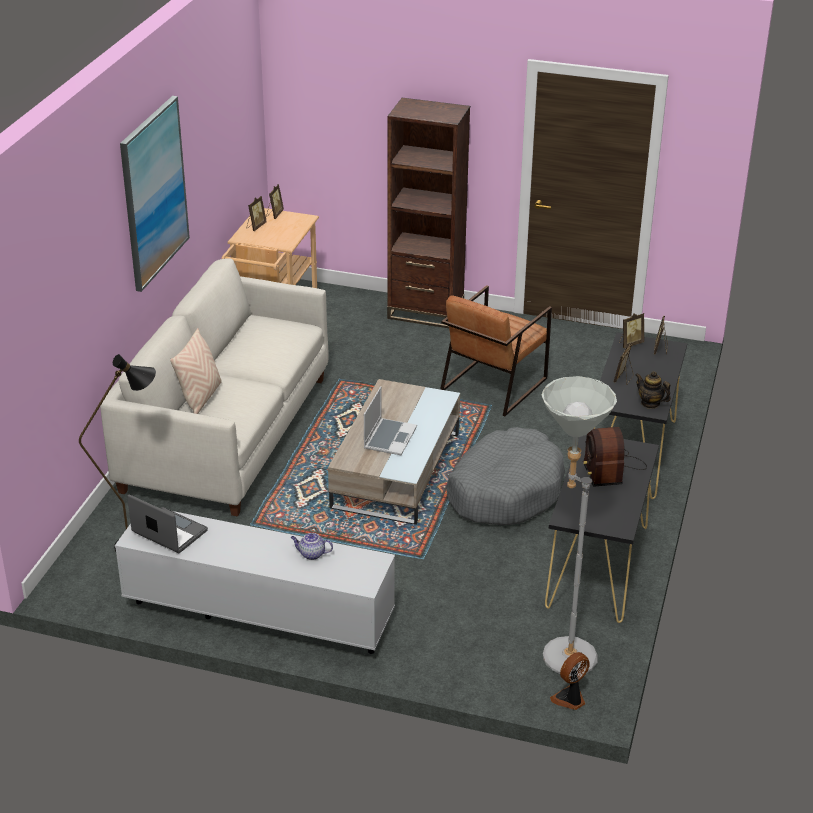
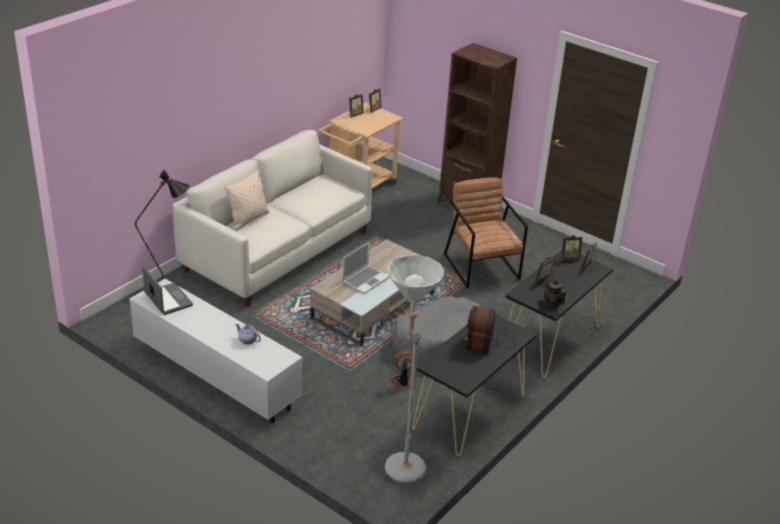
camera: 20 degrees right, 0 degrees up
(154, 193) = (253, 70): picture -> none
(493, 384) = (481, 266): brown armchair -> brown armchair turned 105 degrees clockwise
(570, 699) = (385, 497): fan -> fan (402, 382)

